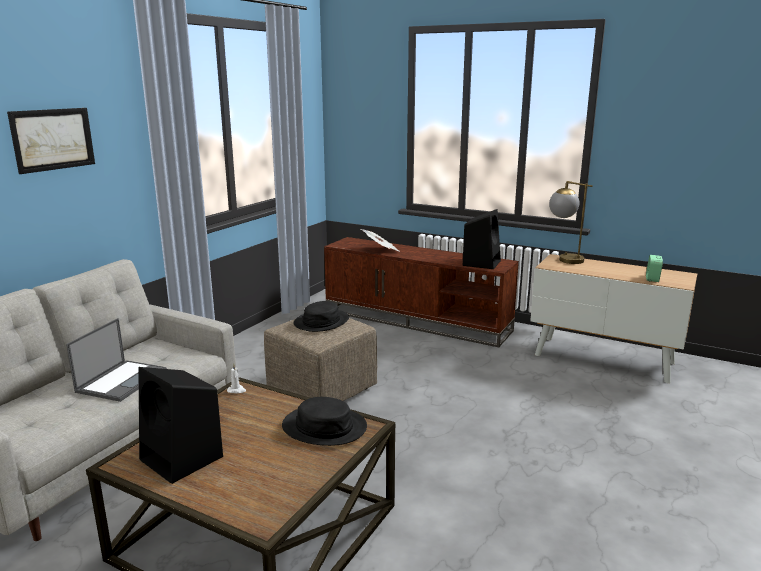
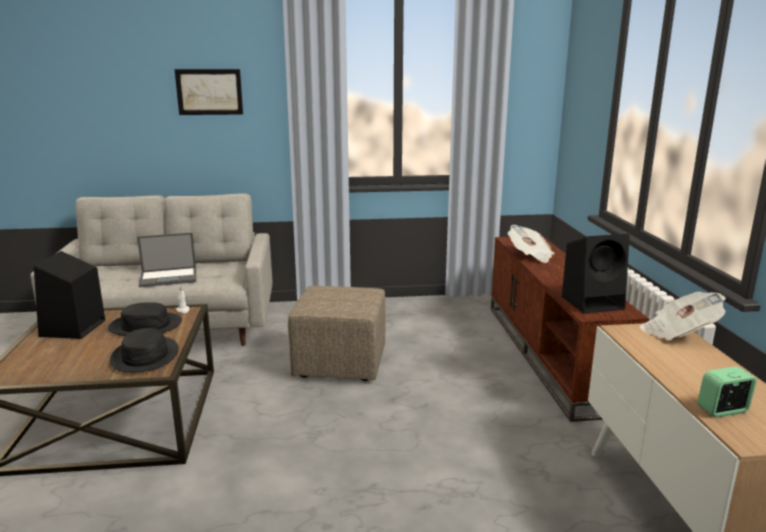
camera: 55 degrees right, 0 degrees up
(321, 321) = (346, 295): black hat -> black hat (145, 325)
(564, 258) = (679, 333): table lamp -> newspaper

